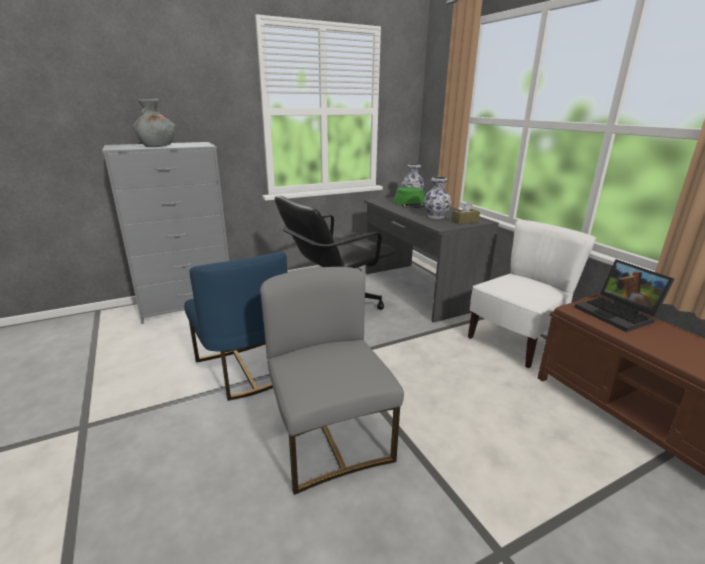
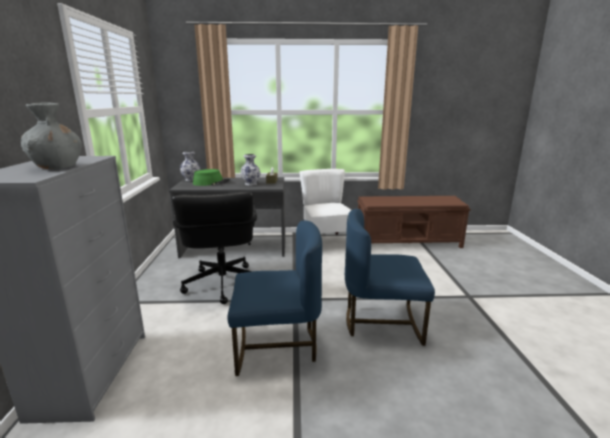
camera: 65 degrees left, 5 degrees down
(329, 439) = (382, 322): grey chair -> blue chair
(618, 314) = (381, 199): laptop -> none

